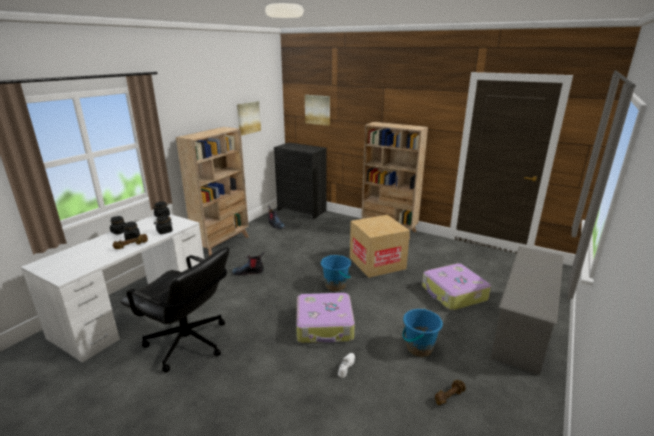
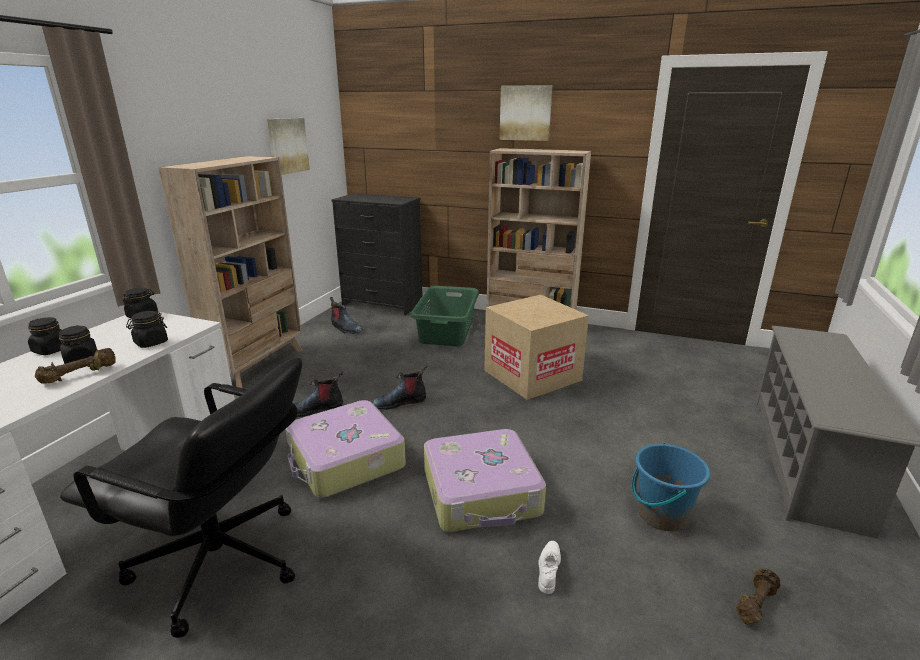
camera: 10 degrees left, 0 degrees up
(295, 272) = (400, 402): none -> boot
(317, 109) = (402, 134): picture -> picture (525, 113)
(335, 231) = (447, 331): none -> green laundry basket
(335, 286) = (477, 419): blue bucket -> none
(453, 294) = (673, 413): suitcase -> suitcase (345, 460)

